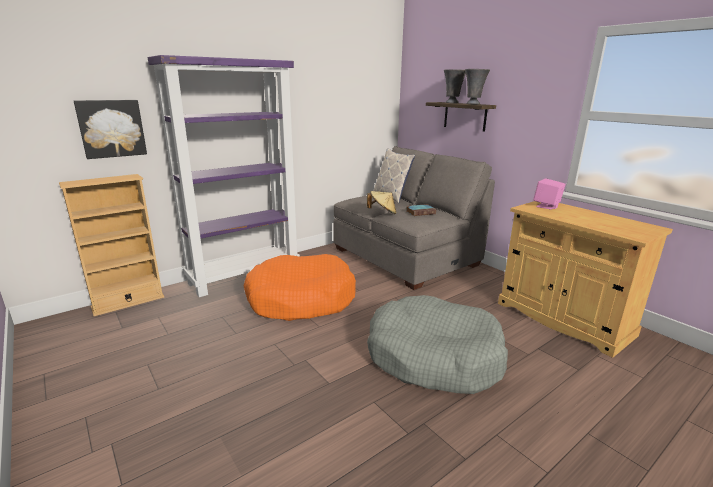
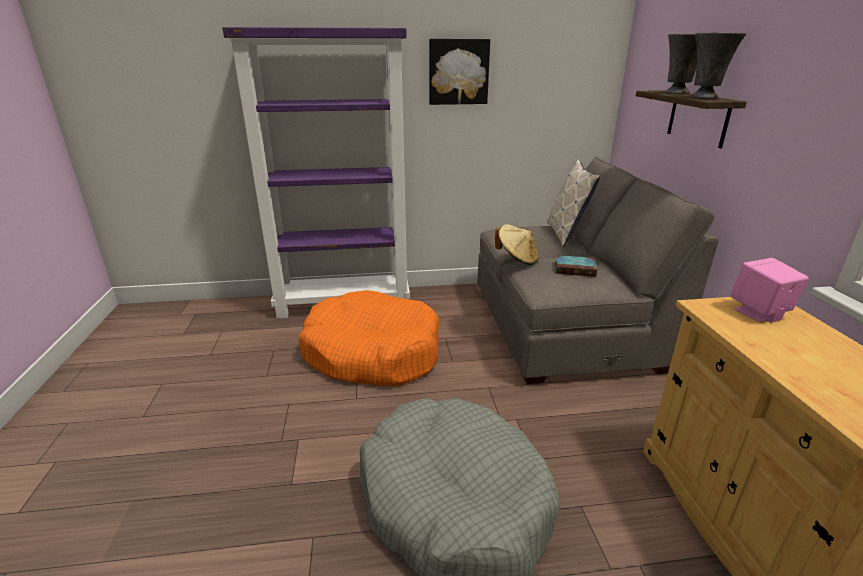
camera: 30 degrees right, 5 degrees up
(111, 128) = (202, 114): picture -> picture (458, 72)
(128, 302) = (215, 306): beige bookcase -> none

